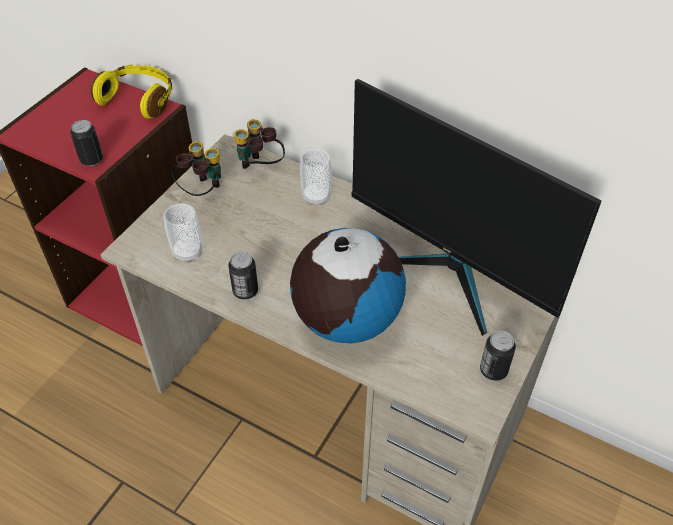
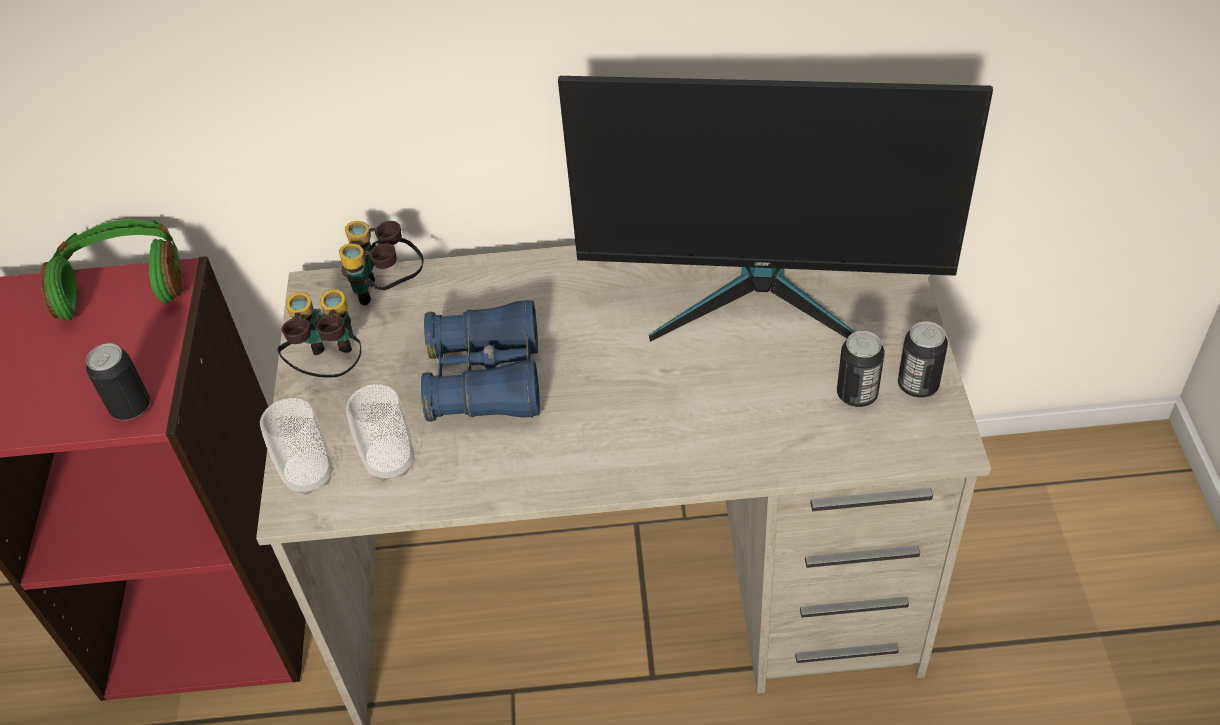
camera: 30 degrees left, 0 degrees up
(139, 99) = (123, 282): yellow headphones -> green headphones
(245, 291) = (523, 467): can -> can (857, 394)
(267, 236) = (486, 379): none -> blue binoculars
(316, 197) = (505, 291): cup -> cup (309, 475)
(346, 319) = (689, 426): globe -> none

